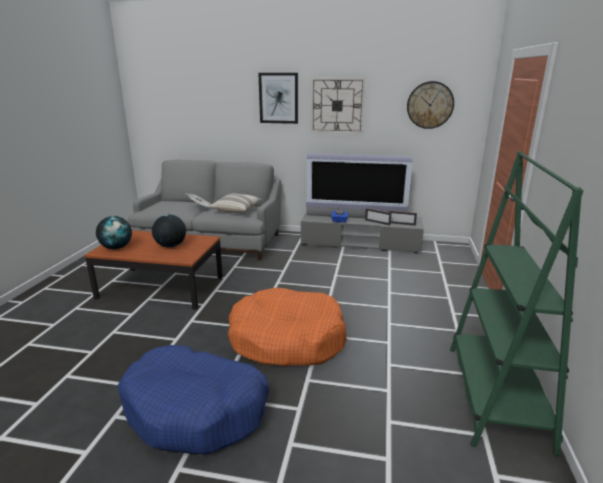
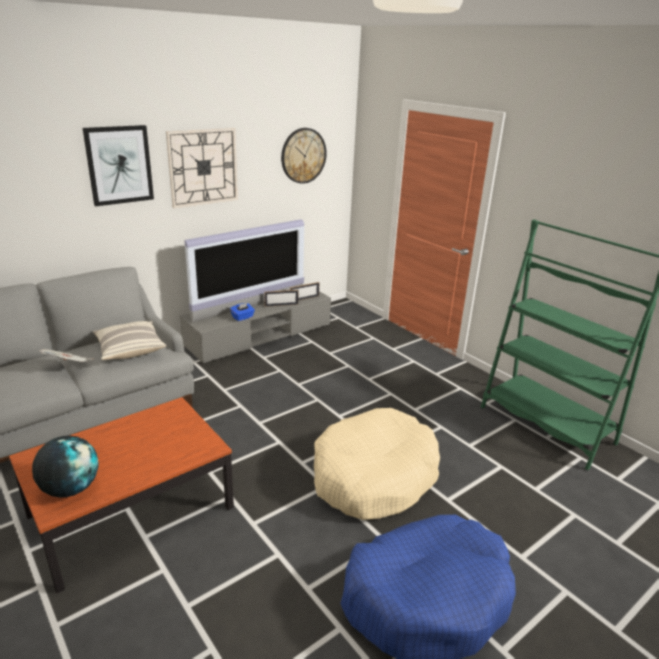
camera: 50 degrees left, 5 degrees up
(170, 246) = (149, 442): globe -> none
(287, 339) = (373, 476): orange dog bed -> beige dog bed

